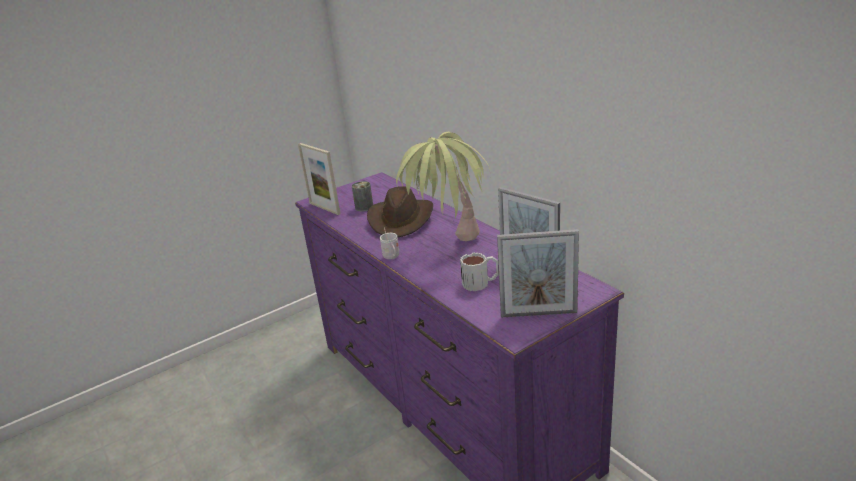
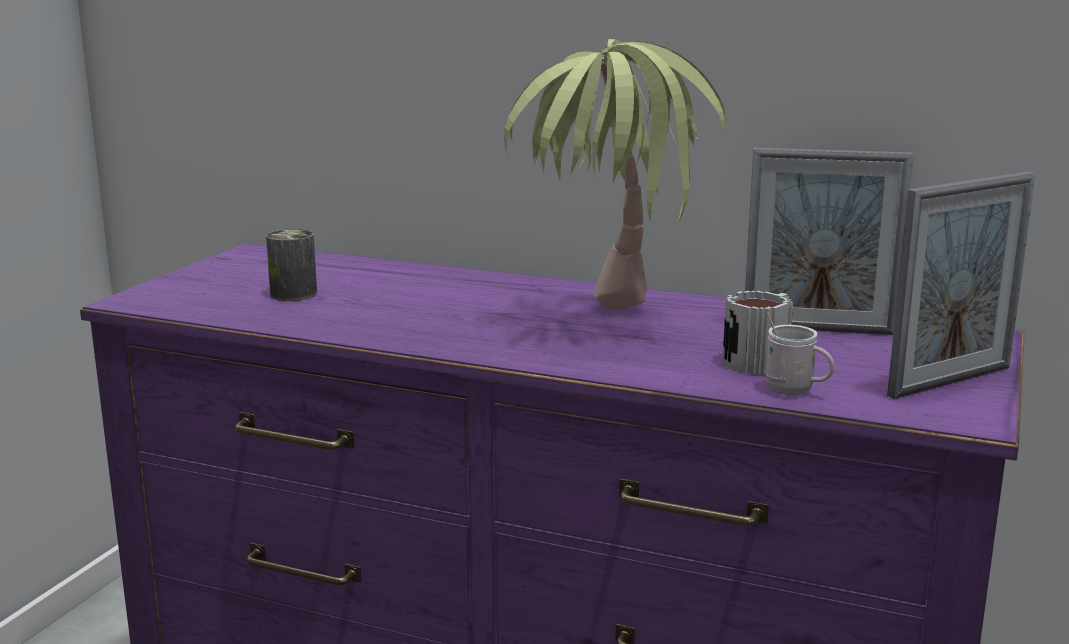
camera: 35 degrees left, 10 degrees down
(324, 208) = (188, 307): picture frame -> none
(392, 257) = (501, 356): white mug -> white mug (796, 391)
(401, 219) = (420, 301): brown hat -> none

